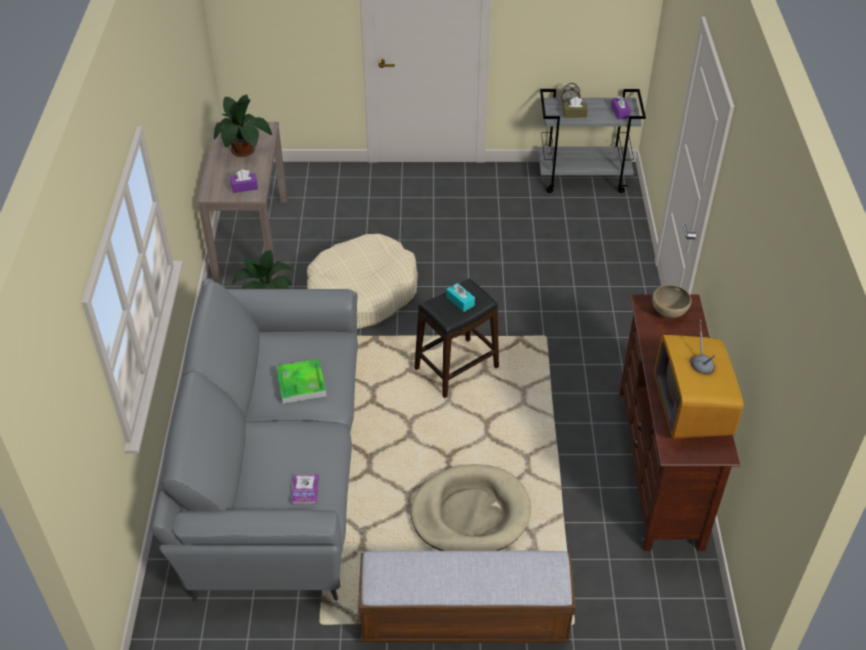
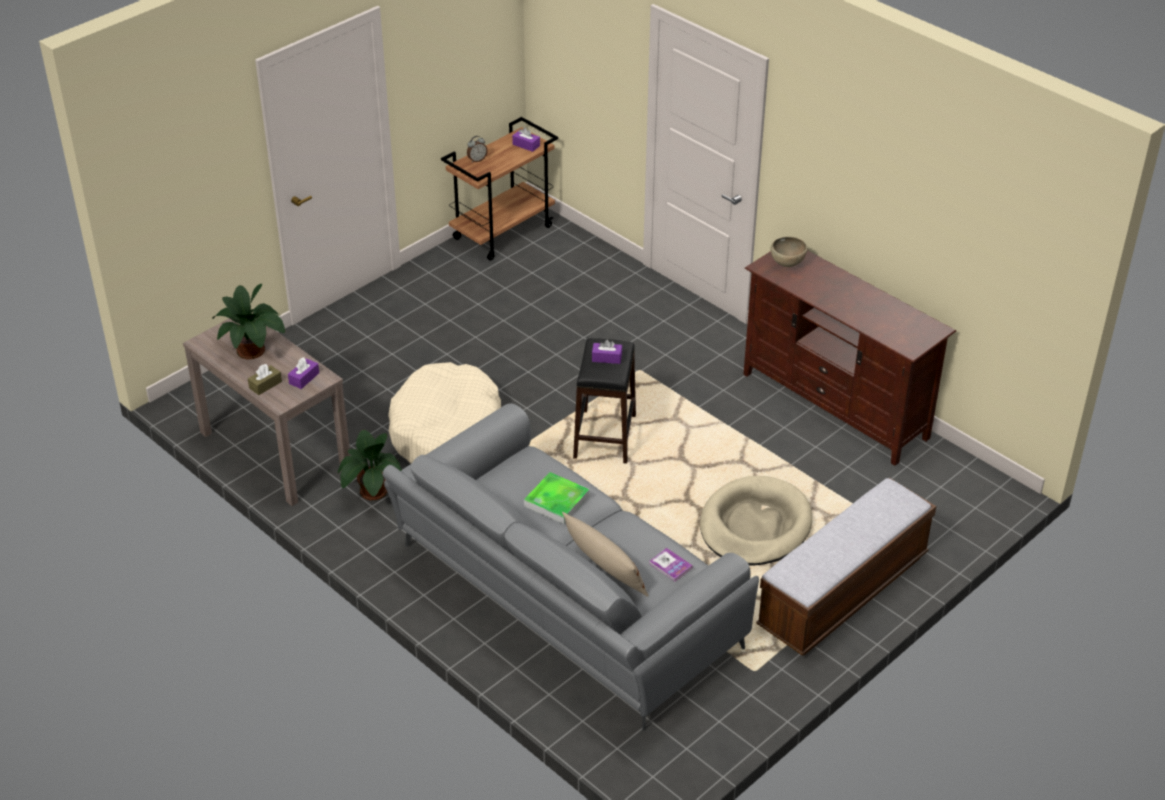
camera: 45 degrees left, 5 degrees down
(259, 458) = (604, 571): none -> beige pillow
(460, 301) = (606, 358): turquoise tissue box -> purple tissue box
(574, 114) = (491, 165): brown tissue box -> brown tissue box (265, 385)
(583, 178) = (503, 232): grey cart -> brown cart
(691, 409) = (884, 315): television -> none

